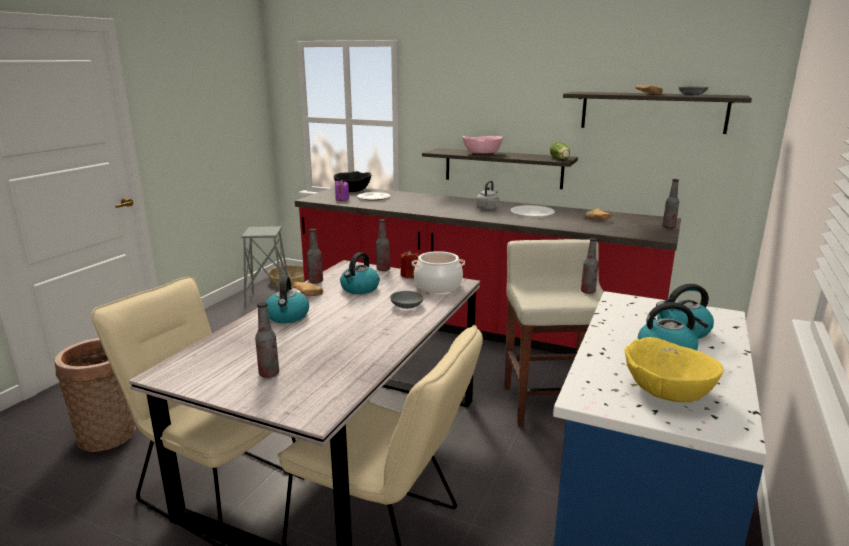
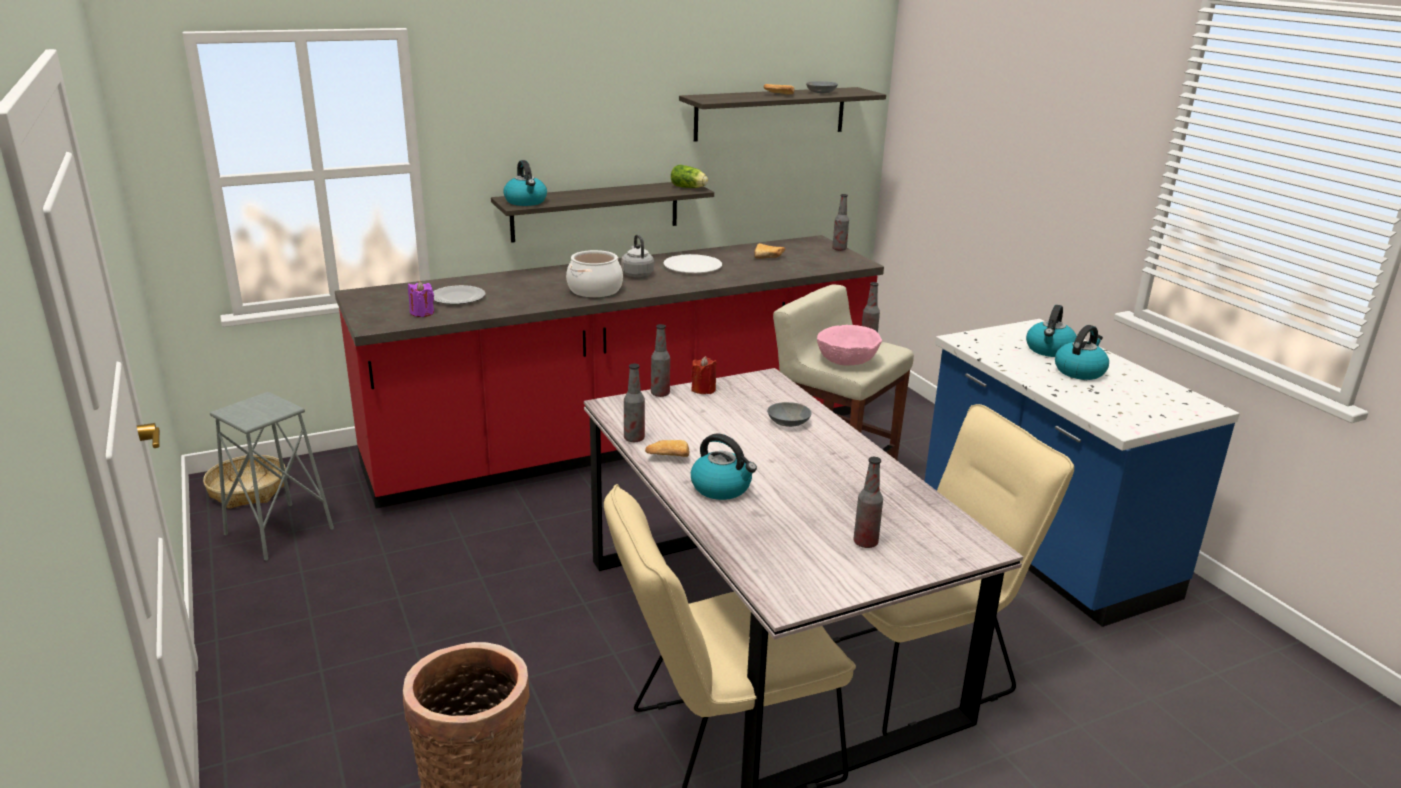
camera: 50 degrees left, 5 degrees up
(353, 190) = (388, 293): black bowl -> none
(359, 289) = (700, 425): kettle -> kettle (526, 202)
(438, 286) = (758, 389): cooking pot -> cooking pot (595, 290)
(482, 153) = (582, 196): pink bowl -> pink bowl (846, 360)
(667, 390) = (1137, 398): yellow bowl -> none

